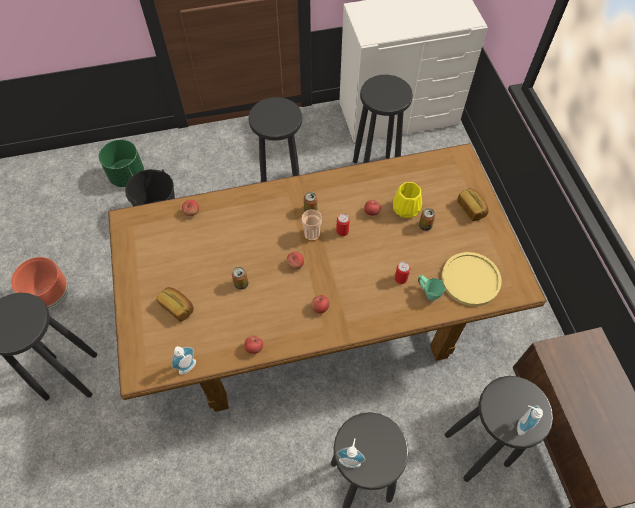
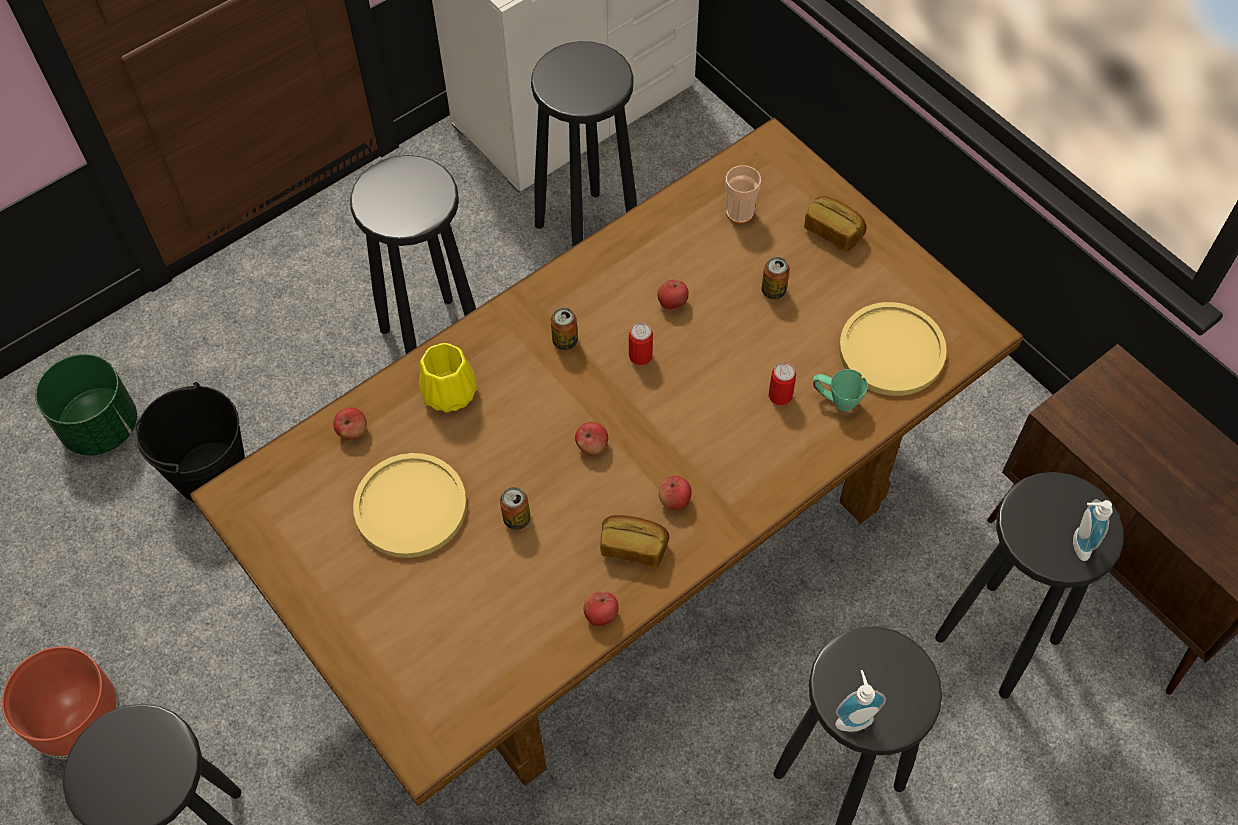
camera: 25 degrees left, 0 degrees up
(178, 307) = (427, 606): bread -> bread (633, 546)
(189, 368) = (509, 699): soap dispenser -> none
(197, 257) = (410, 506): none -> yellow plate
(312, 234) = (591, 382): cup -> cup (739, 213)
(406, 209) = (728, 274): yellow vase -> yellow vase (451, 392)

